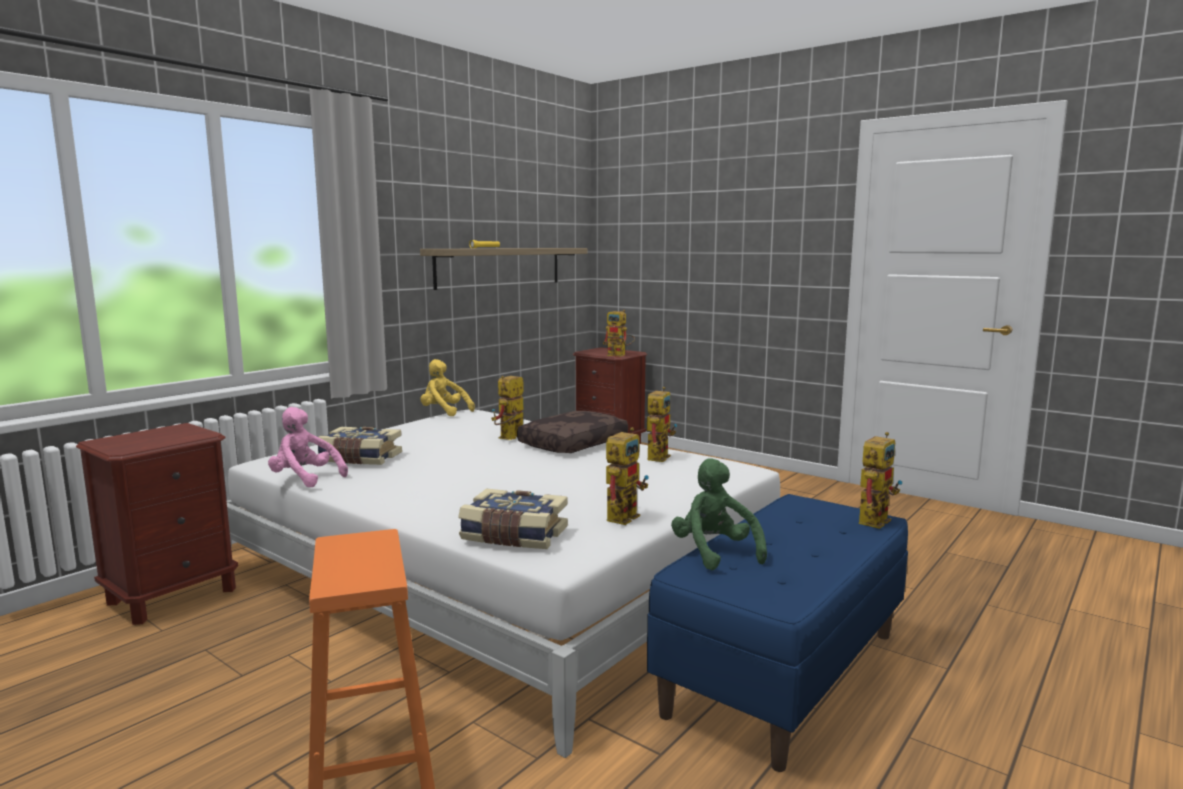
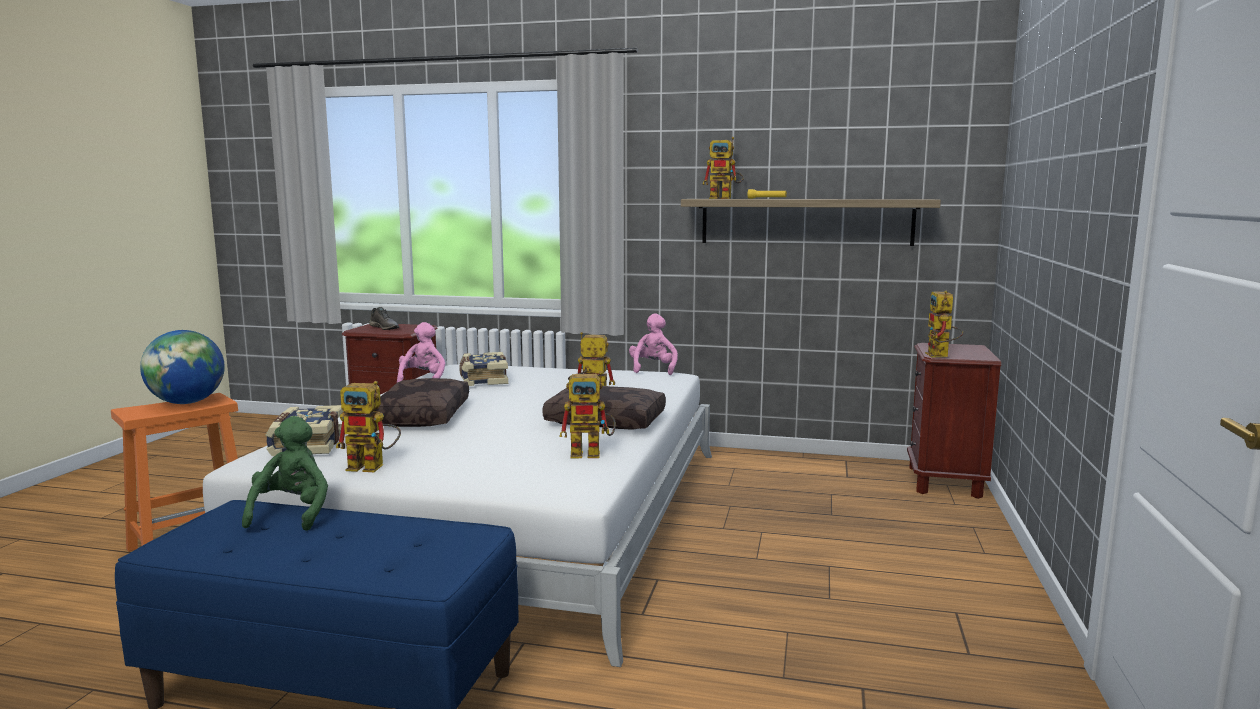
camera: 65 degrees right, 0 degrees up
(147, 439) = (385, 328): none -> grey shoe
(354, 553) = (187, 403): none -> globe
(444, 412) = (653, 369): yellow plush toy -> pink plush toy
(473, 488) = (420, 416): none -> brown pillow
(714, 552) = (292, 513): green plush toy -> green plush toy turned 45 degrees counterclockwise
(874, 519) = (430, 579): toy robot -> toy robot (725, 198)

